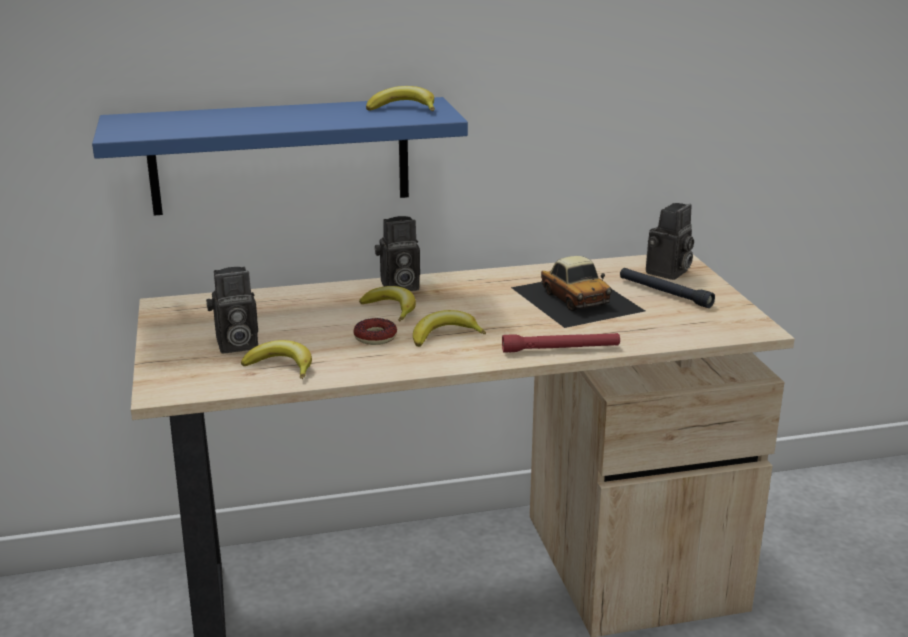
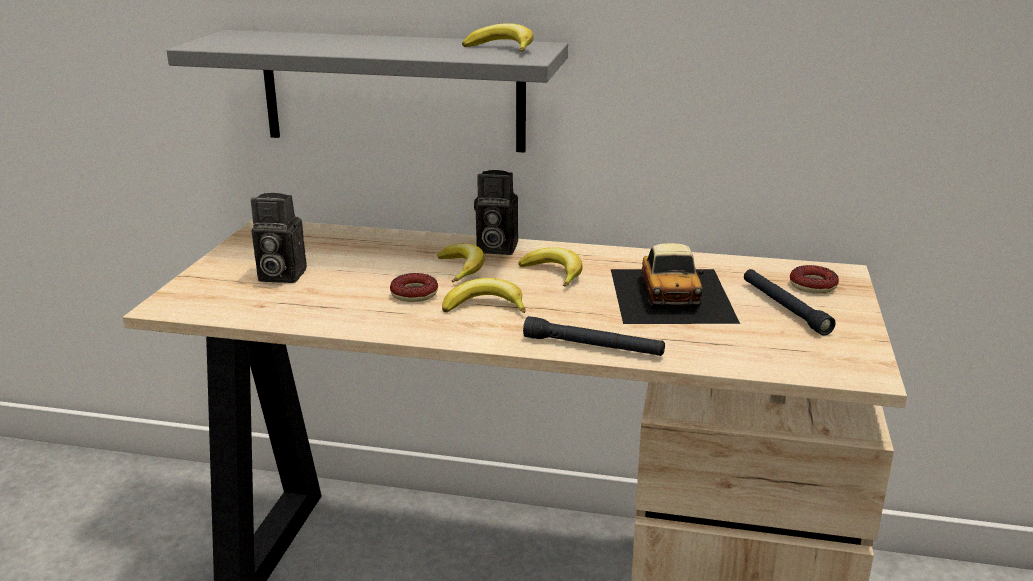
camera: 25 degrees right, 0 degrees up
(280, 156) = (392, 91): blue shelf -> grey shelf
(281, 366) = (294, 305): banana -> banana (554, 273)
(561, 349) = (593, 347): red flashlight -> black flashlight
(668, 273) = (813, 286): camera -> donut

